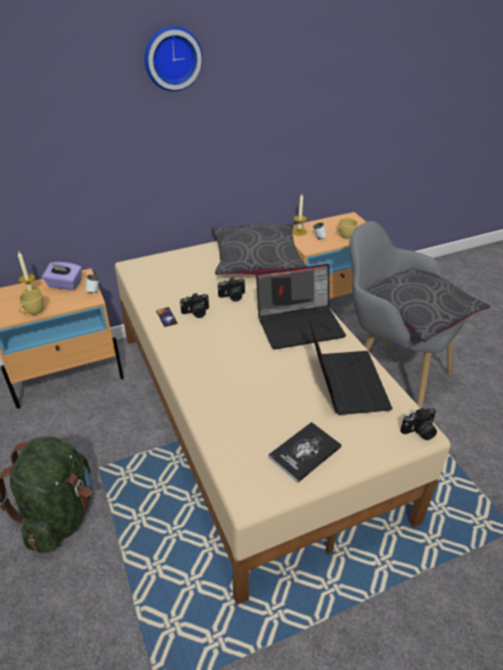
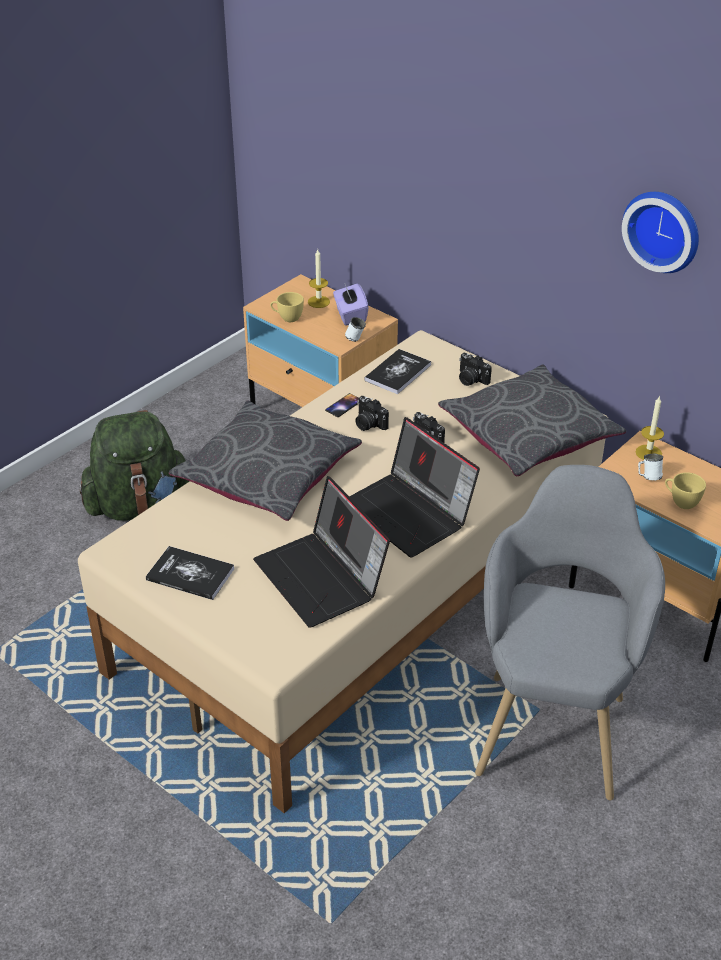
camera: 65 degrees right, 0 degrees up
(152, 284) = (398, 373): none -> book
(172, 58) = (537, 121): wall clock -> wall clock (663, 229)
(344, 382) = (322, 578): laptop -> laptop turned 90 degrees clockwise
(418, 311) = (563, 634): grey pillow -> grey pillow (267, 474)
(419, 432) = (274, 661): camera -> camera (470, 379)

